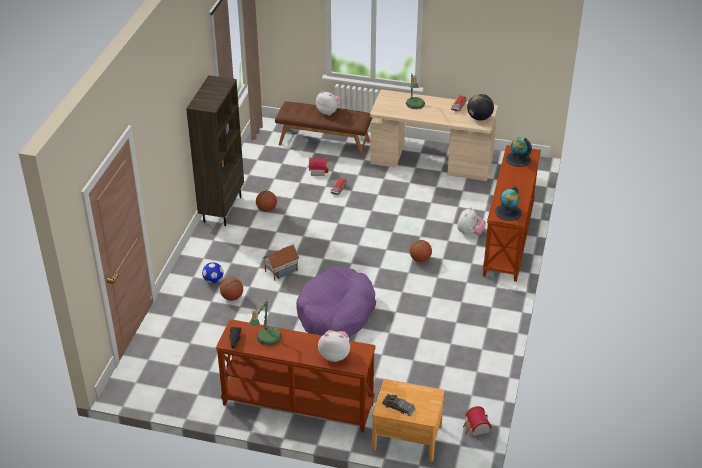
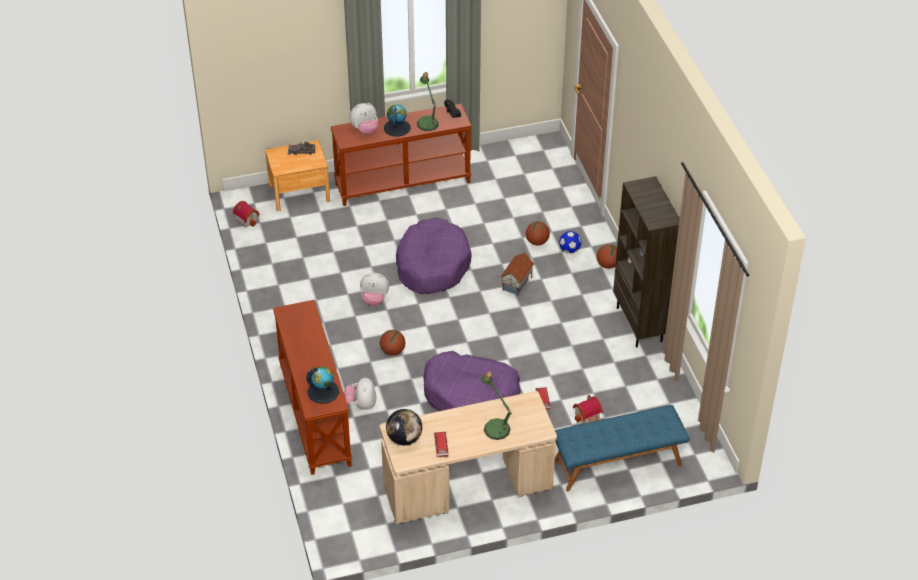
camera: 150 degrees right, 5 degrees up
(266, 209) = (595, 343): basketball -> basketball (607, 265)
(324, 142) = (618, 463): brown bench -> blue bench
(328, 112) = (617, 436): plush toy -> plush toy (374, 299)
(385, 211) = (471, 394): none -> purple dog bed
(508, 212) = (297, 316): globe -> globe (397, 128)

